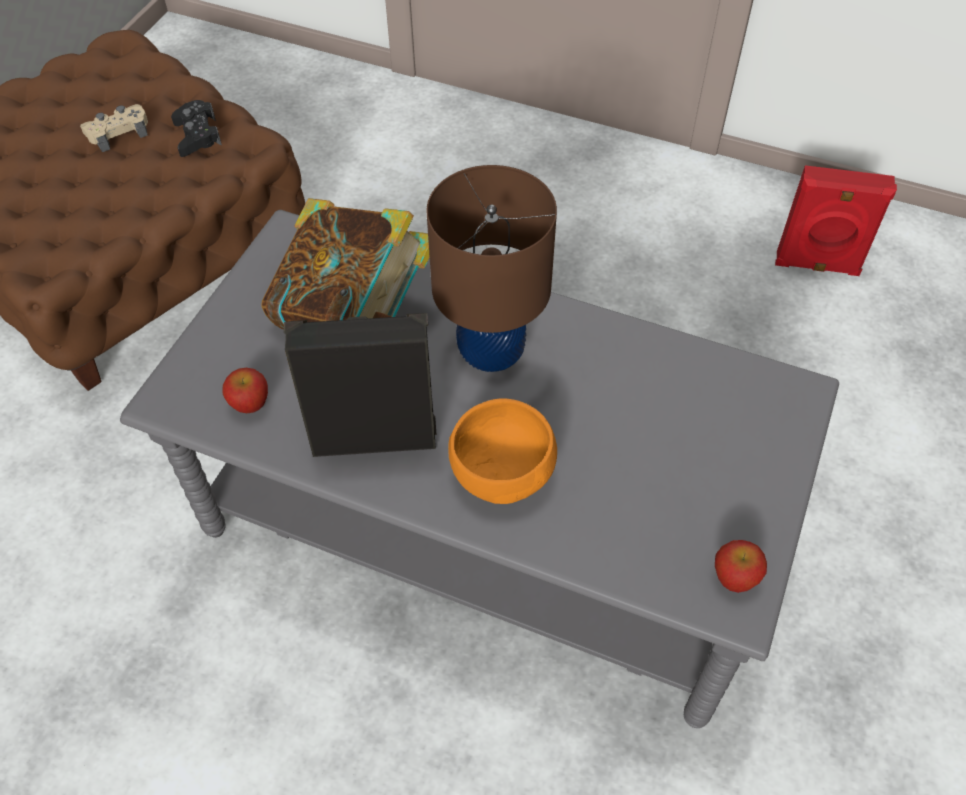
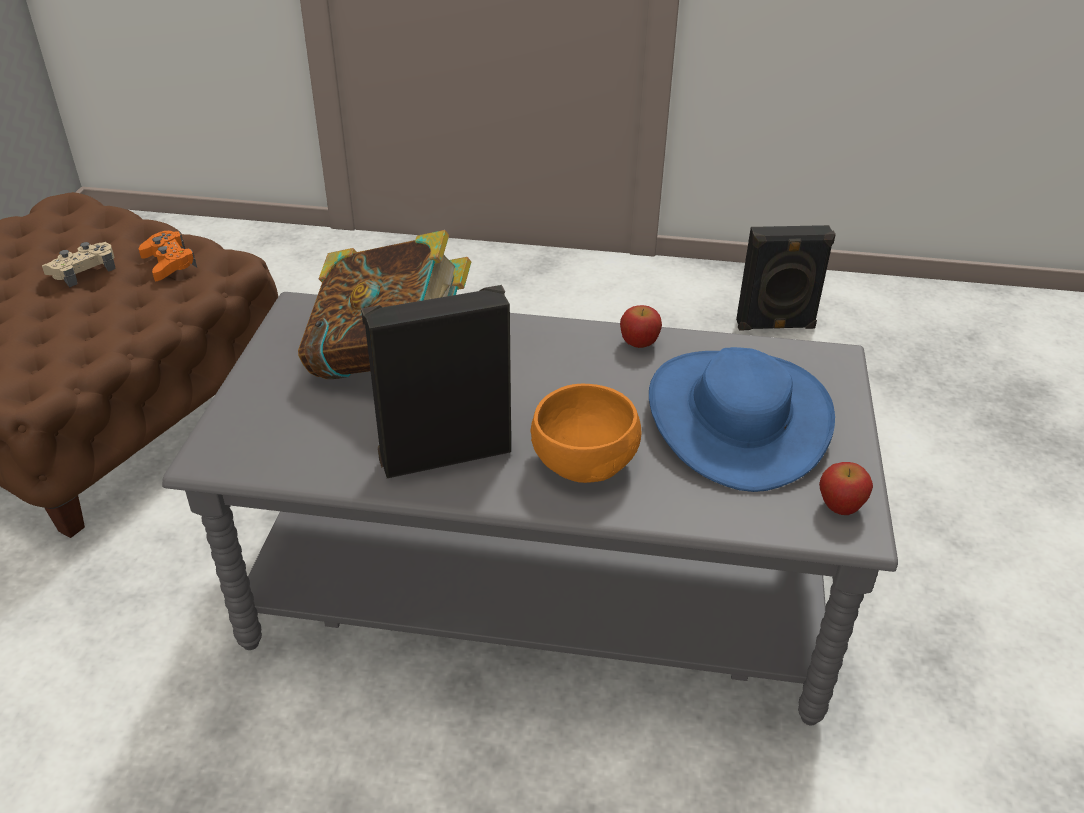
camera: 15 degrees left, 15 degrees down
(197, 135) = (169, 263): black game controller -> orange game controller
(250, 404) = (304, 446): apple -> apple (639, 343)
(492, 350) = (537, 369): brown table lamp -> none
(671, 449) = (738, 417): none -> blue hat
(817, 266) = (775, 326): red speaker -> black speaker

